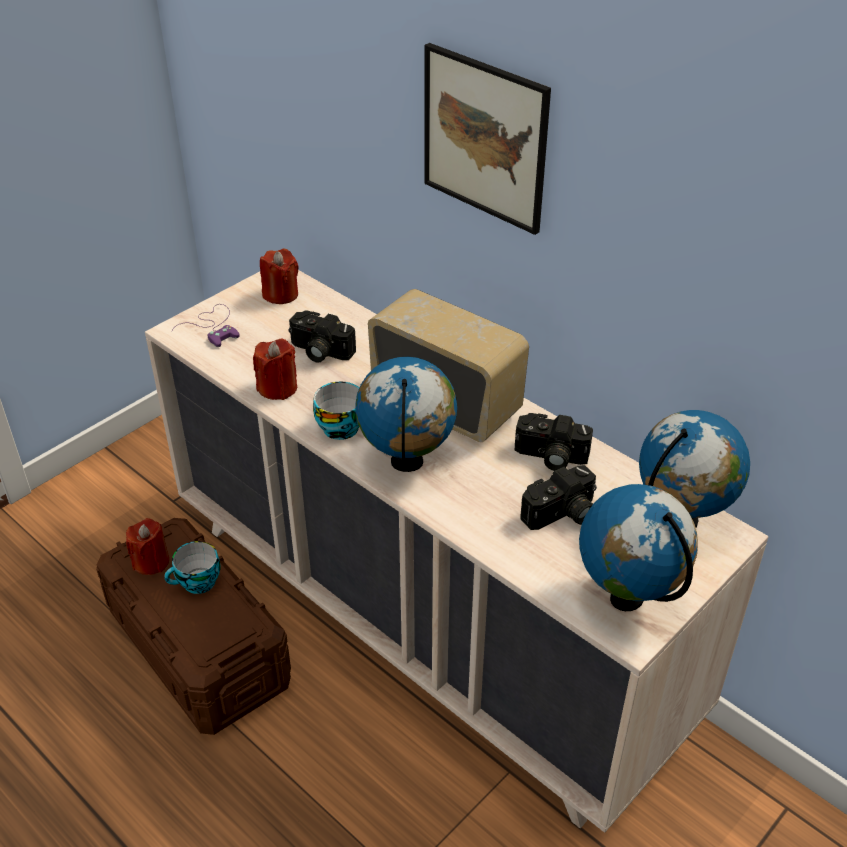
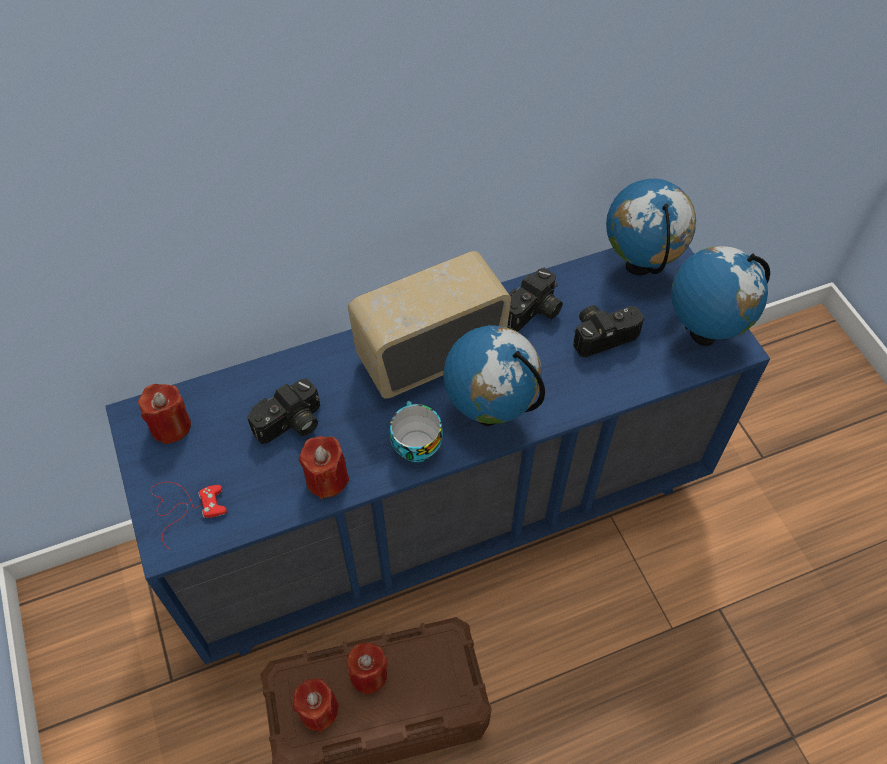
camera: 65 degrees left, 15 degrees up
(197, 583) = (368, 674): cup -> red candle
(213, 326) = (185, 506): purple game controller -> red game controller
(424, 621) = (444, 513): beige dresser -> blue dresser
(485, 138) = (363, 124): picture -> none
(562, 515) = (602, 334): camera -> camera turned 105 degrees counterclockwise

